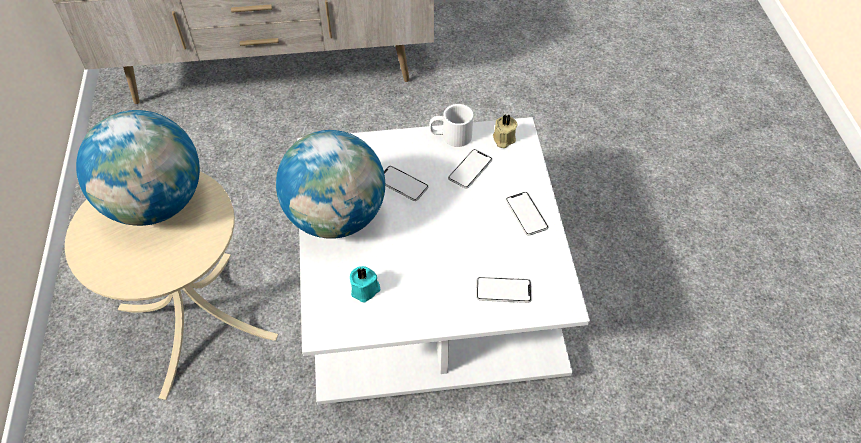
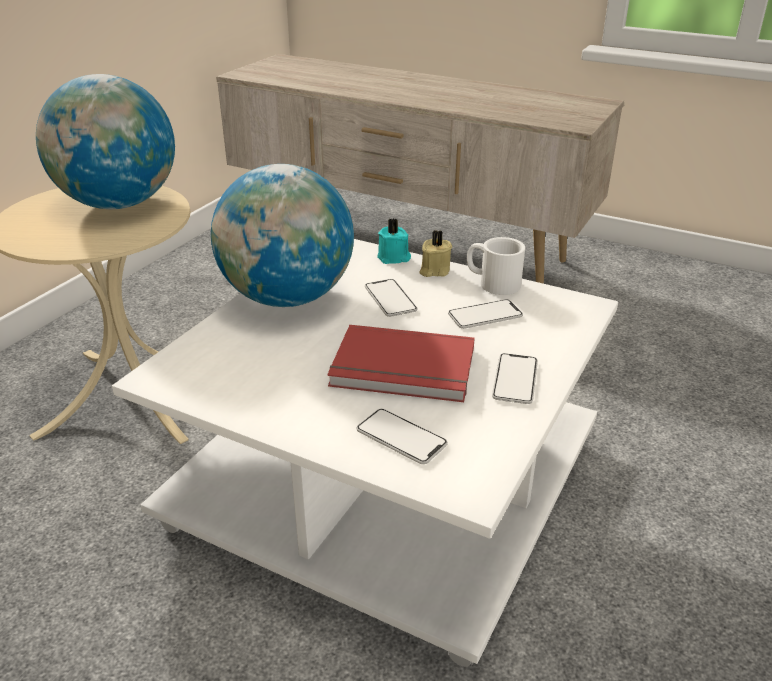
camera: 35 degrees right, 20 degrees down
(365, 290) = (241, 365): turquoise candle -> turquoise candle (394, 258)
(462, 240) = (403, 370): none -> red book
(503, 139) = (557, 306): beige candle -> beige candle (434, 270)

